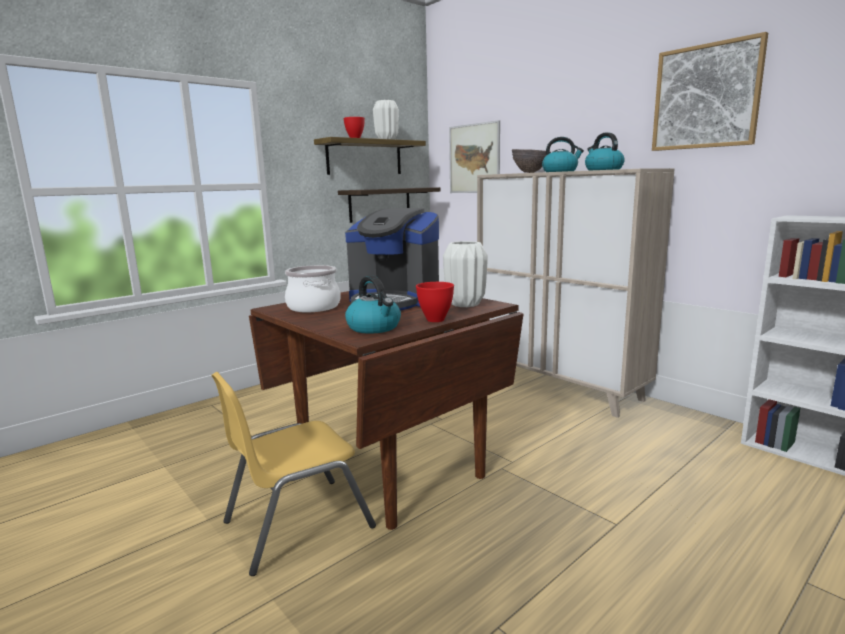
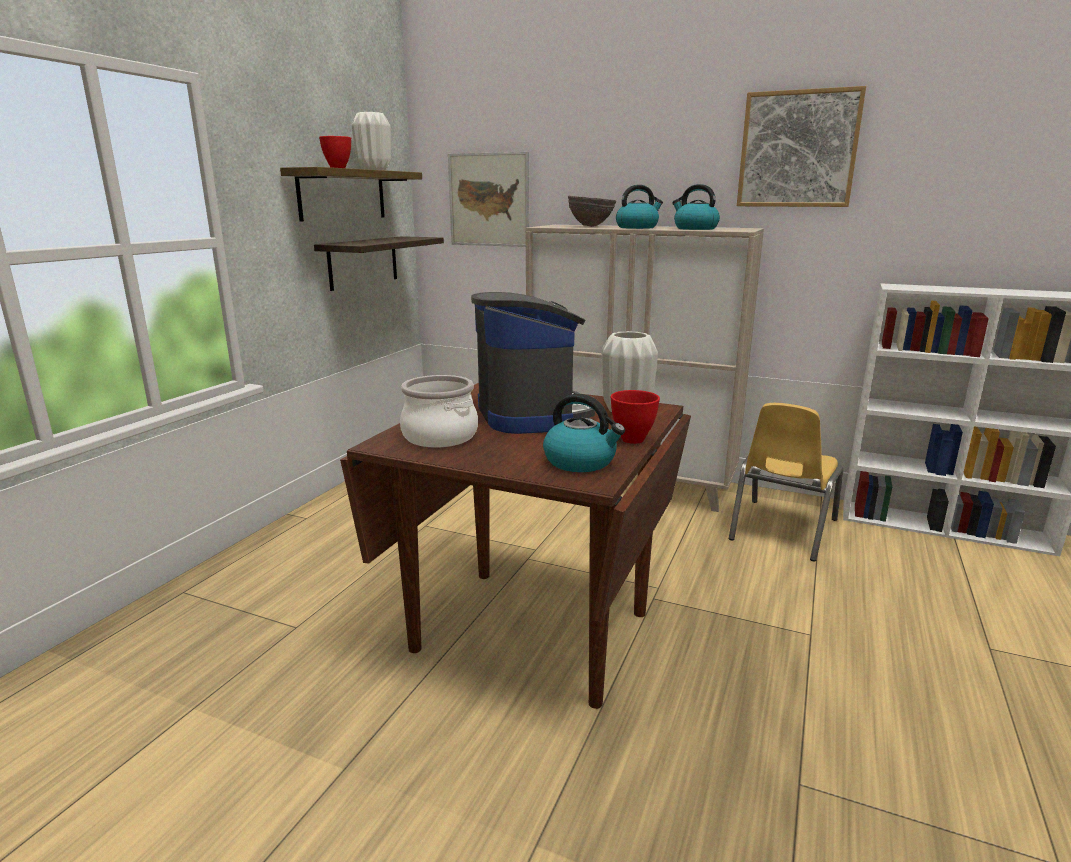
camera: 25 degrees left, 5 degrees up
(297, 524) = (477, 736): yellow chair -> yellow chair (781, 529)
(394, 301) = (531, 414): coffee machine -> coffee machine turned 105 degrees counterclockwise

